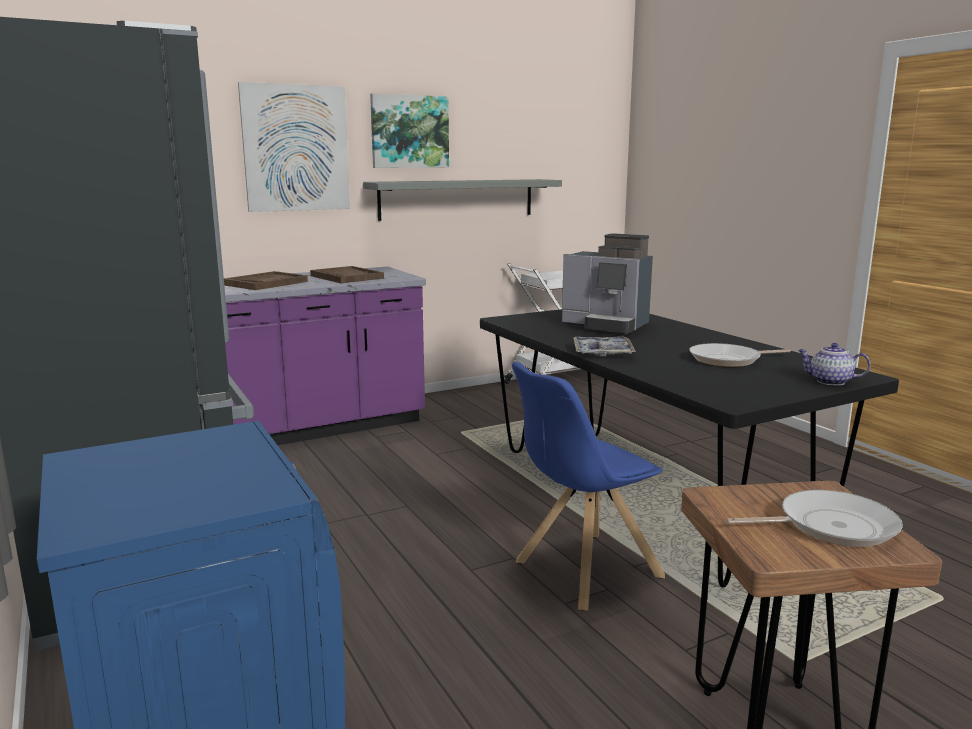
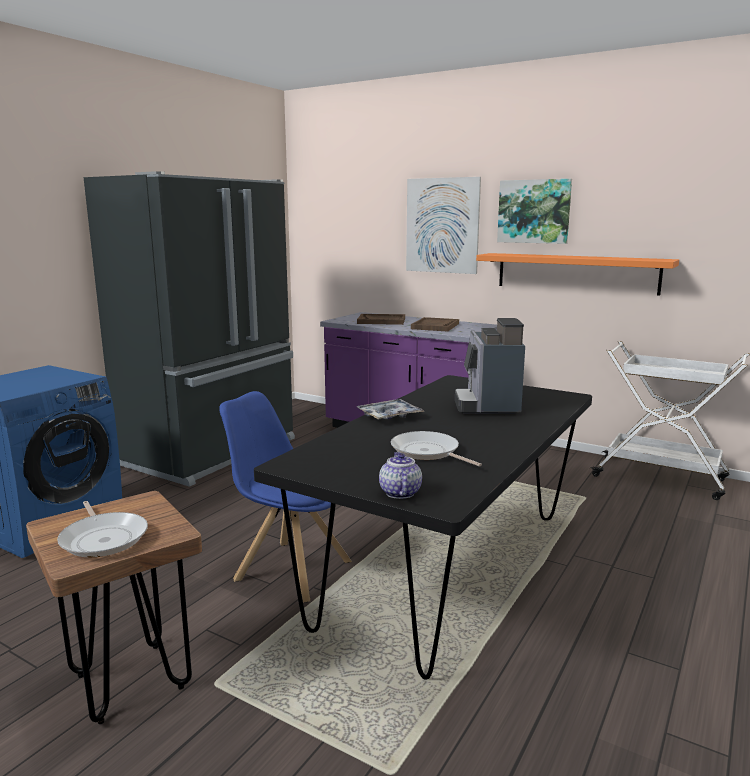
camera: 60 degrees right, 0 degrees up
(457, 199) = (576, 273): grey shelf -> orange shelf

